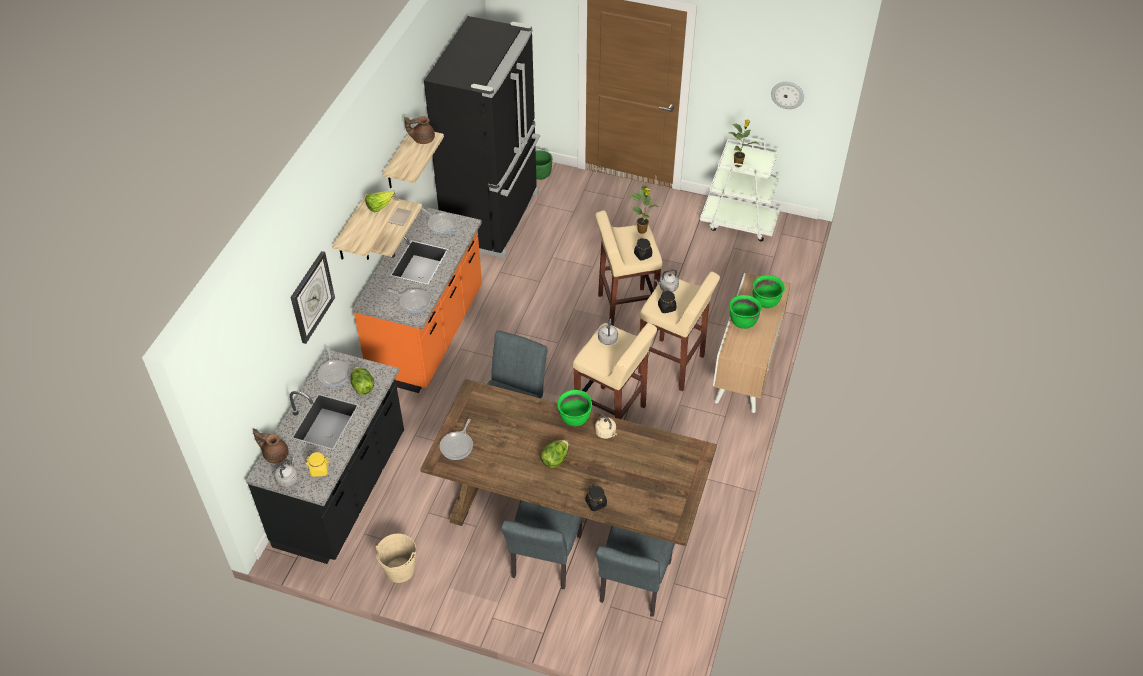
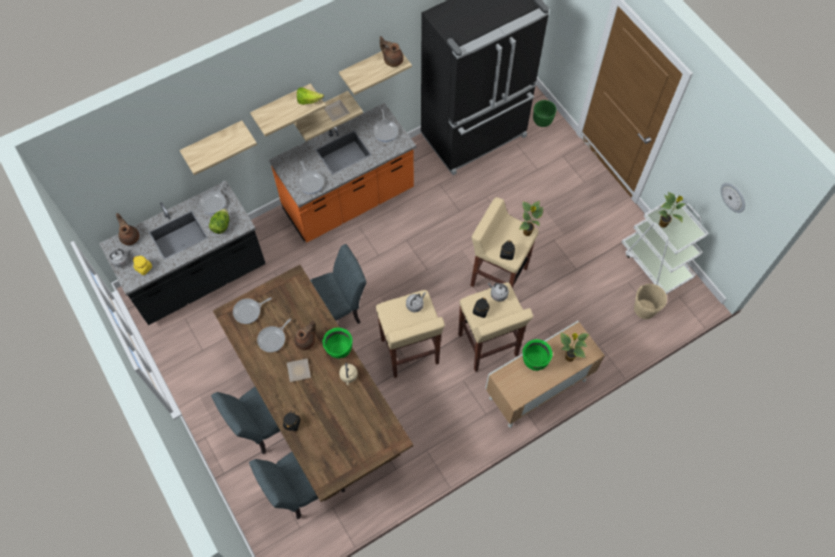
camera: 40 degrees right, 15 degrees up
(311, 297) = (213, 142): wall clock -> shelf
(400, 570) = (183, 360): beige bucket -> beige bucket (644, 309)
(505, 451) = (273, 339): none -> frying pan
(538, 432) = (306, 341): none -> brown teapot
(555, 459) = (298, 370): lettuce -> plate
(766, 302) = (569, 357): green cooking pot -> potted plant

